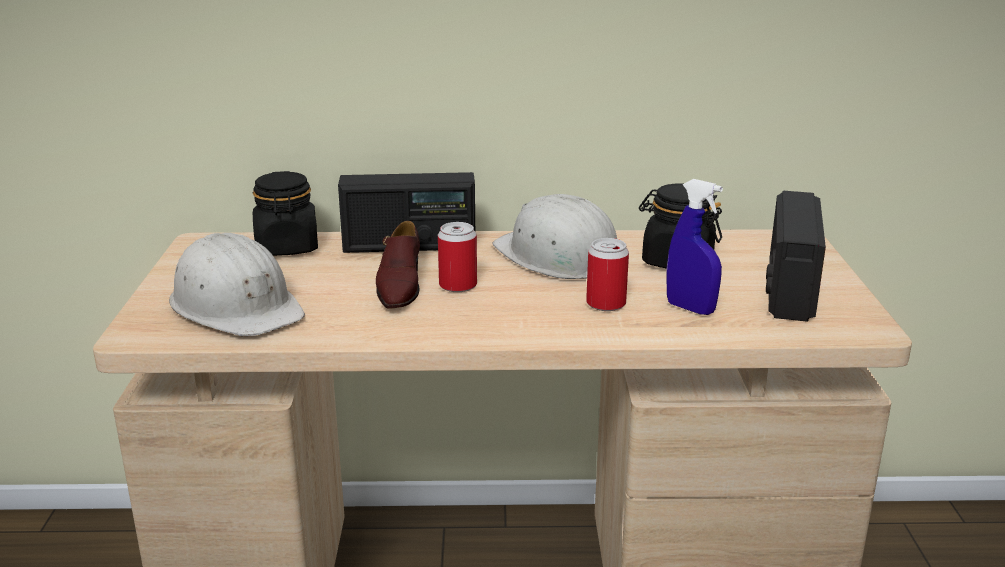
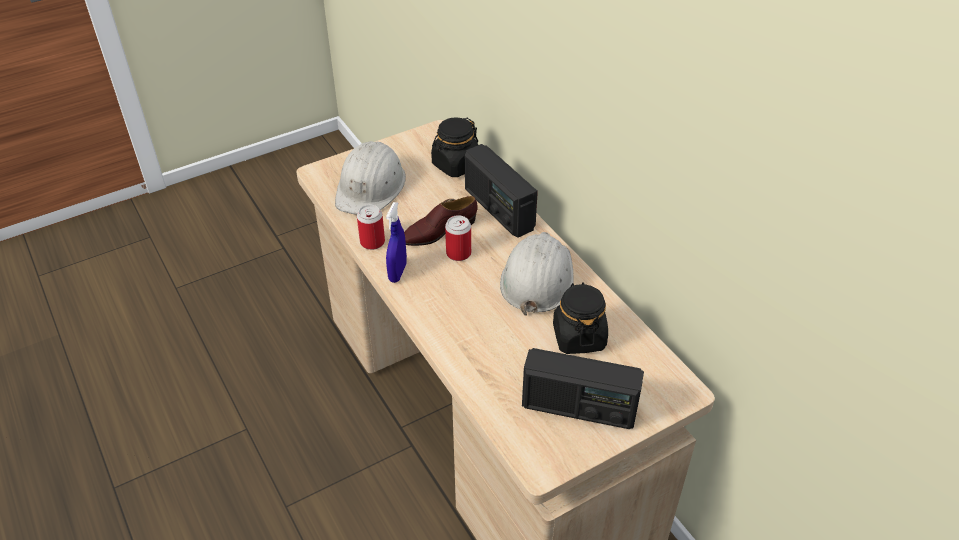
camera: 60 degrees right, 20 degrees up
(606, 304) = (482, 325): can -> can (372, 242)
(690, 308) = (505, 366): blue spray bottle -> blue spray bottle (397, 272)
(789, 288) = (578, 408): radio -> radio turned 150 degrees counterclockwise

